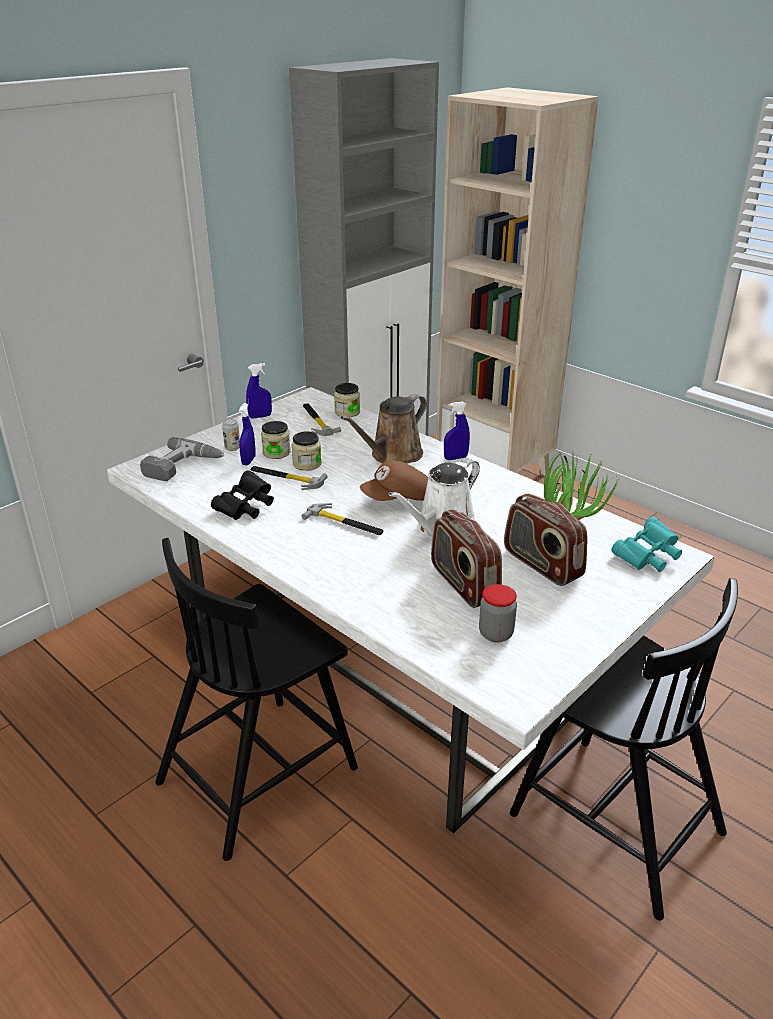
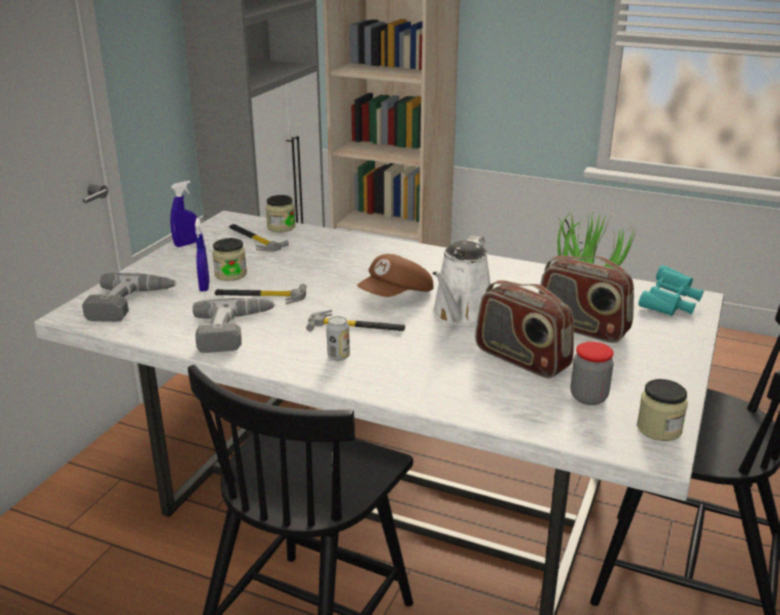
camera: 20 degrees left, 5 degrees down
(232, 448) = (176, 277): can -> can (338, 356)
(246, 507) = (235, 331): black binoculars -> power drill
(307, 464) = (273, 279): jar -> jar (659, 428)
(393, 455) = (359, 258): brown watering can -> none
(455, 458) = (425, 251): blue spray bottle -> none

